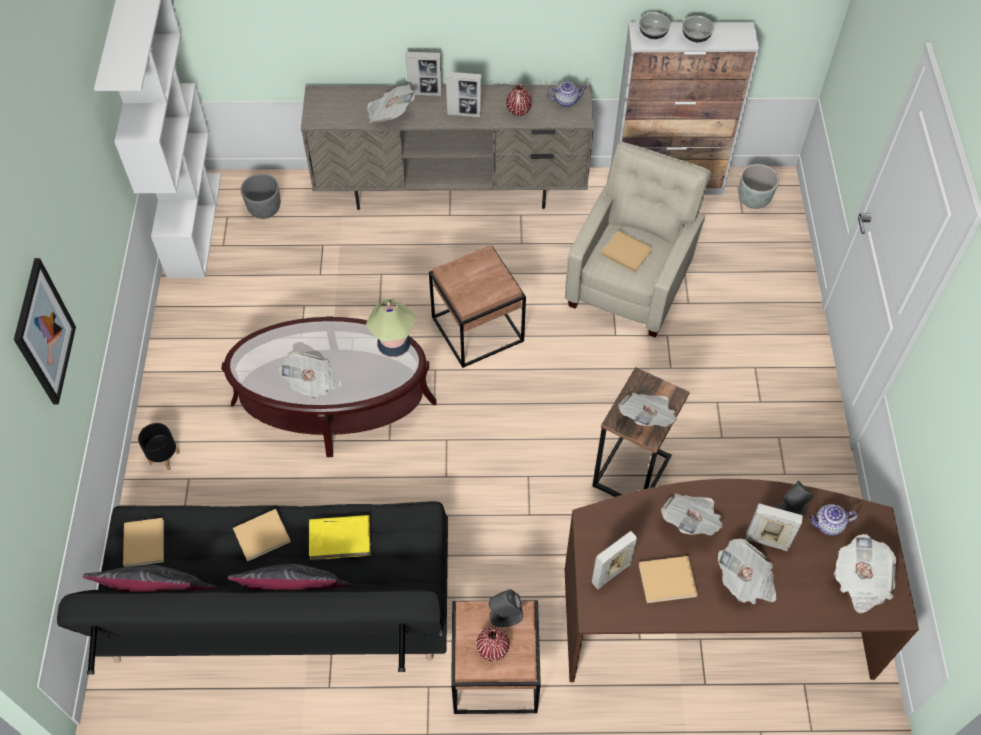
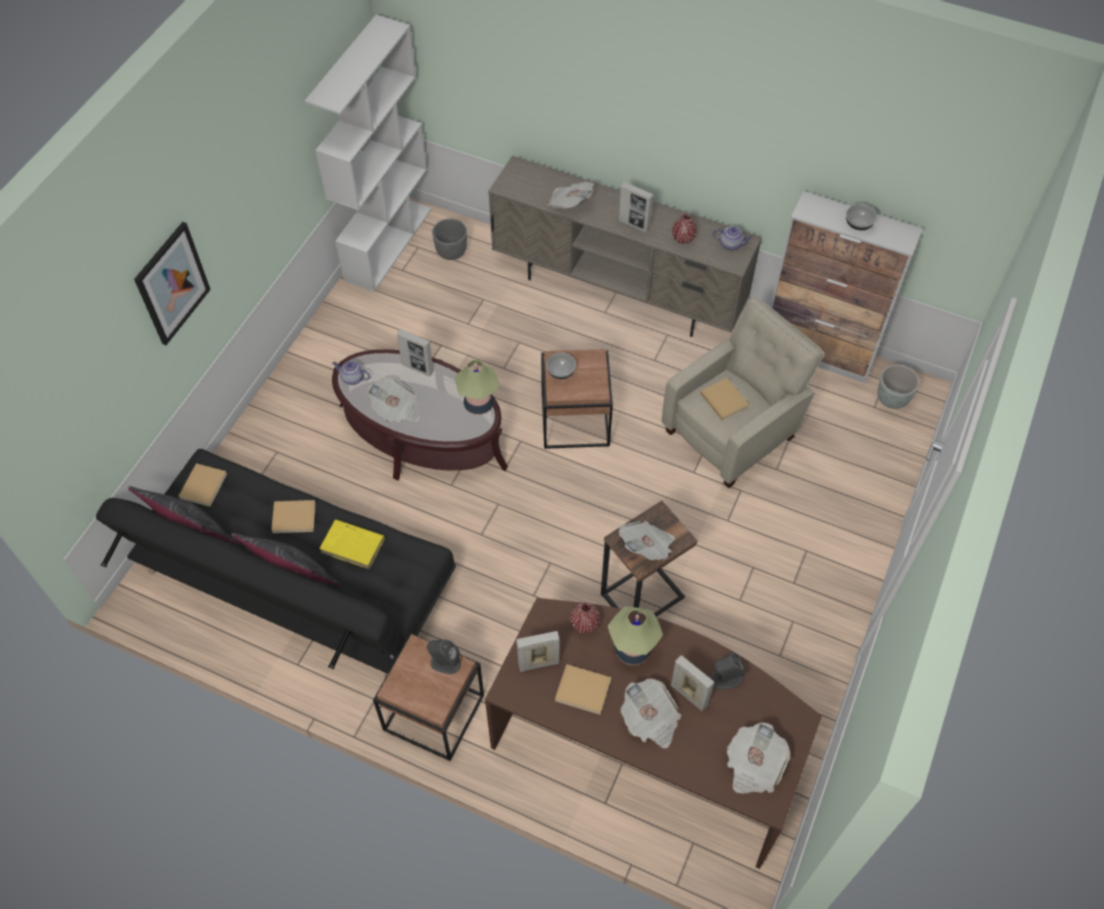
camera: 25 degrees right, 0 degrees up
(164, 457) = (267, 427): black planter -> none
(425, 93) = (610, 195): picture frame -> picture frame (417, 368)
(492, 649) = (419, 685): red vase -> red vase (584, 624)
(652, 33) = (819, 208): bowl -> bowl (560, 371)
(691, 521) = (632, 650): newspaper -> table lamp
(828, 525) = (752, 705): teapot -> teapot (352, 378)

